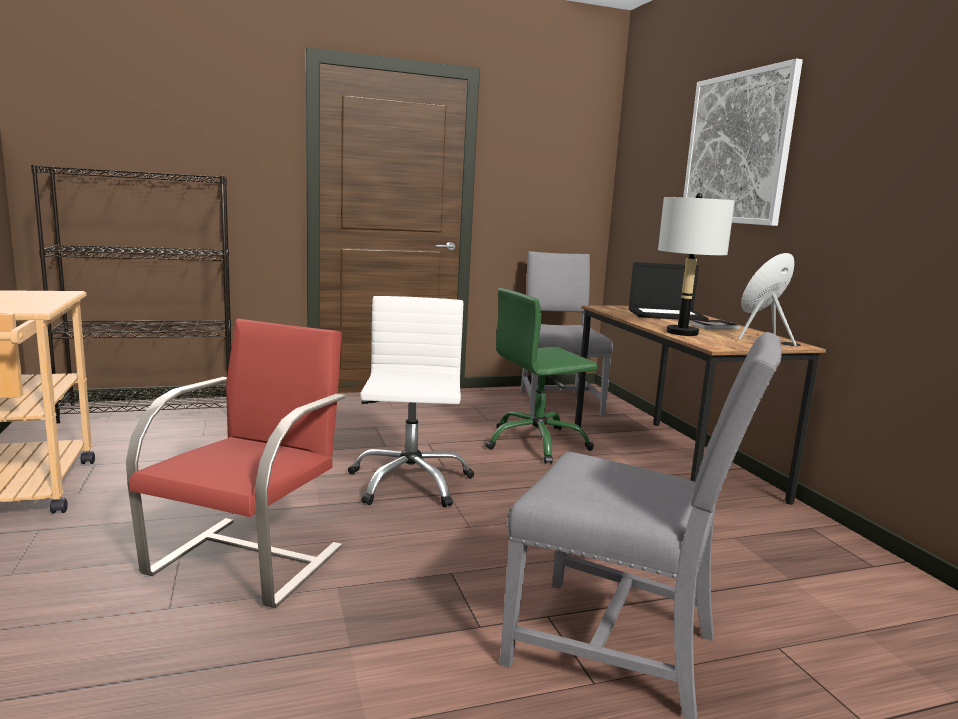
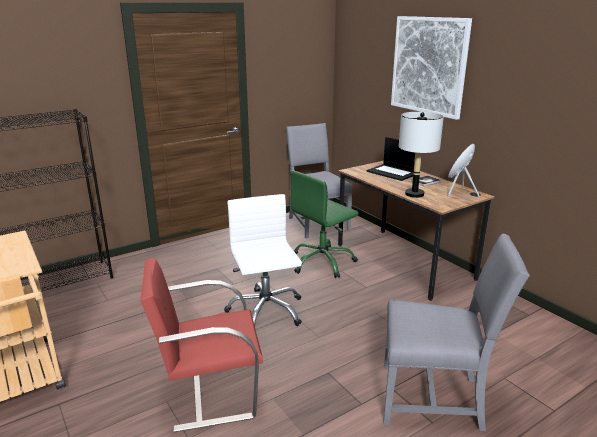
camera: 15 degrees left, 10 degrees up
(250, 559) = (209, 392): red chair -> red chair turned 105 degrees counterclockwise
(667, 314) = (393, 172): laptop -> laptop turned 60 degrees clockwise

